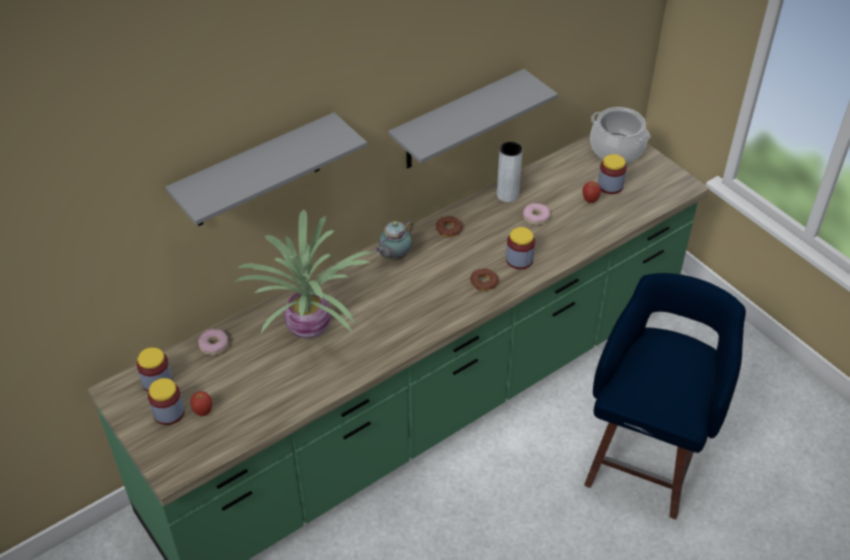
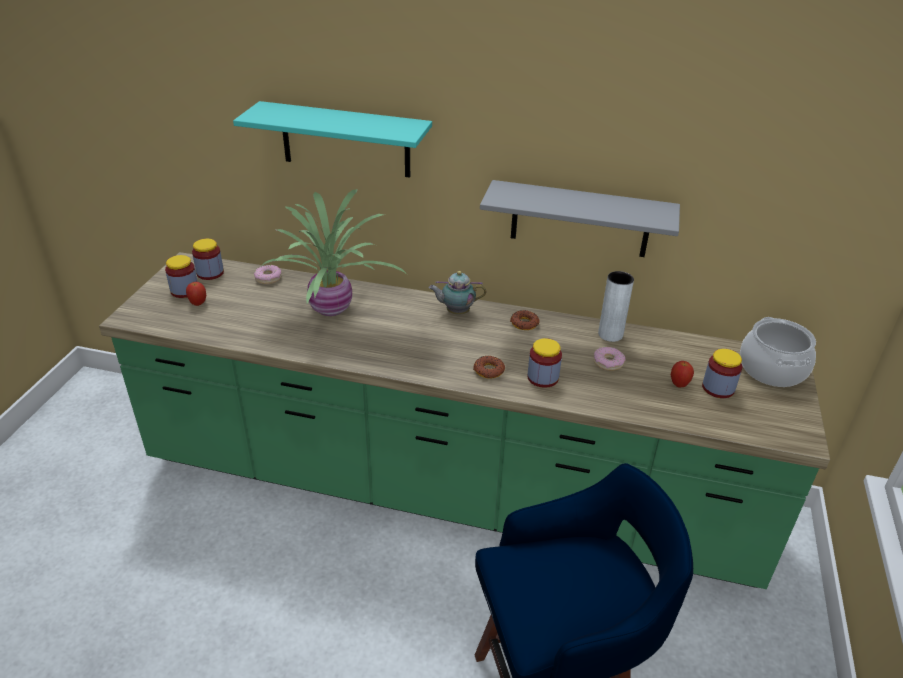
camera: 50 degrees right, 10 degrees down
(256, 172) = (345, 140): grey shelf -> turquoise shelf

